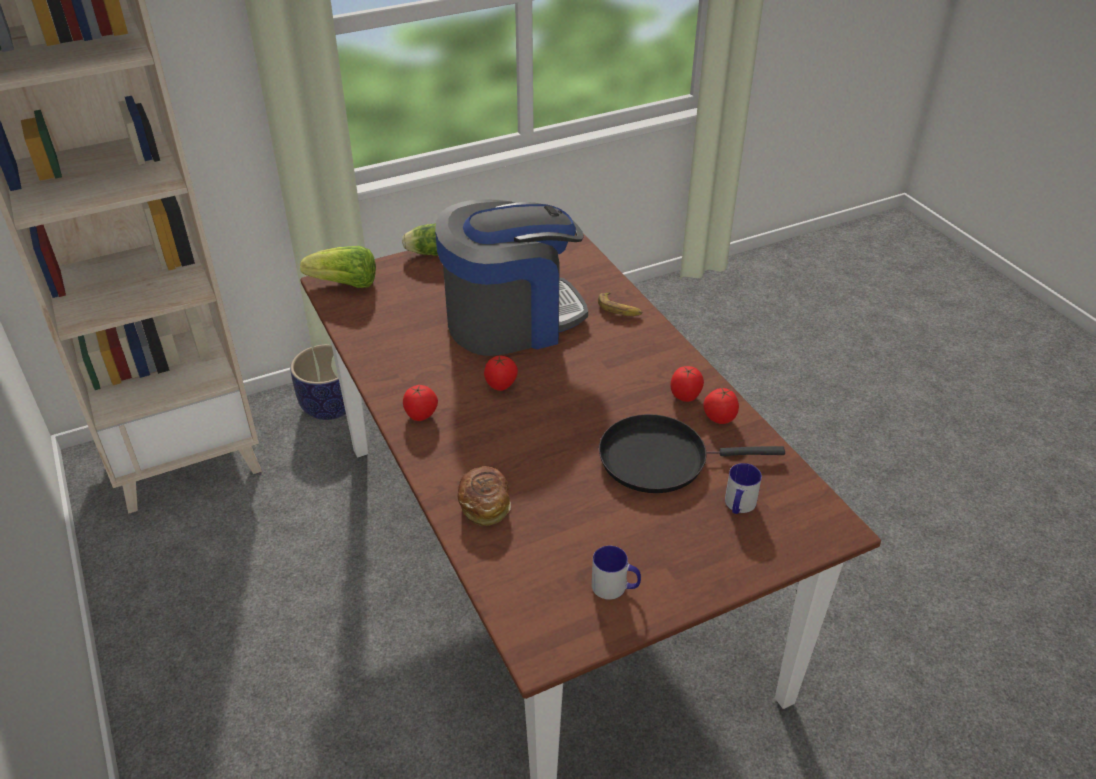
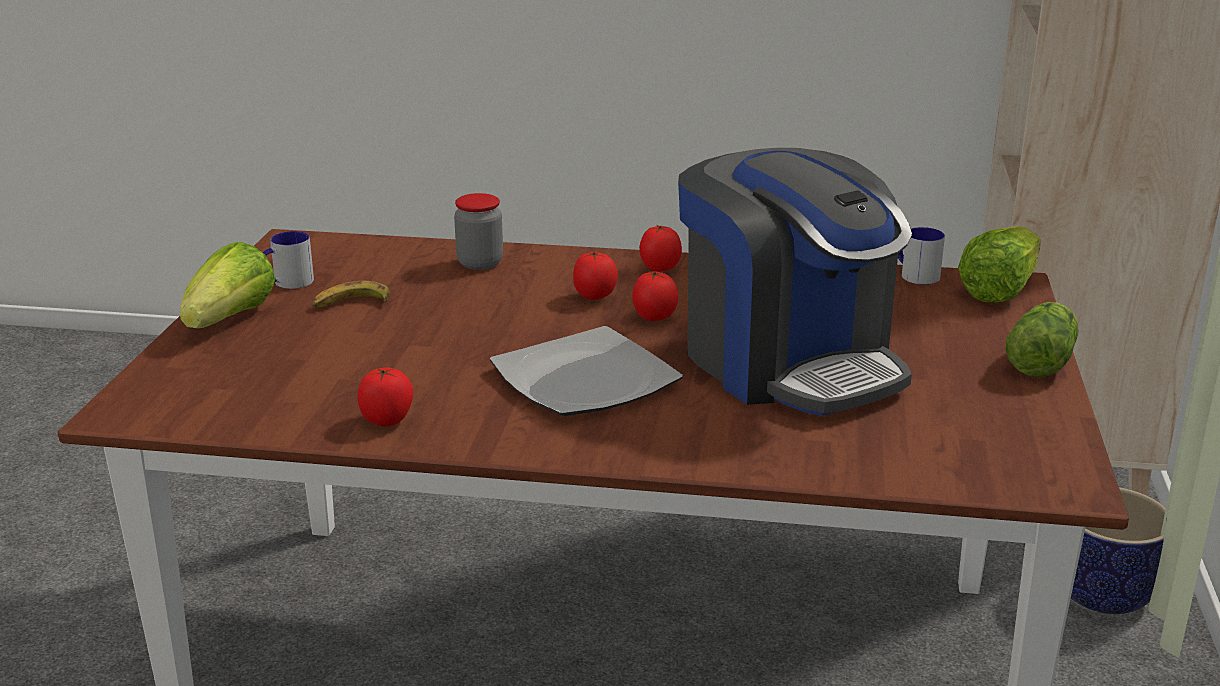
camera: 125 degrees right, 15 degrees down
(485, 505) = (480, 263): bread -> jar
(511, 320) = (789, 363): coffee machine -> coffee machine turned 45 degrees counterclockwise
(600, 376) = (585, 378): none -> plate
(619, 309) = (722, 447): banana -> banana (351, 304)
(660, 458) = (391, 359): black frying pan -> none
(685, 396) = (462, 417): tomato -> tomato (594, 297)
(695, 572) = (231, 319): none -> lettuce
(738, 506) = (253, 372): mug -> mug (915, 274)

